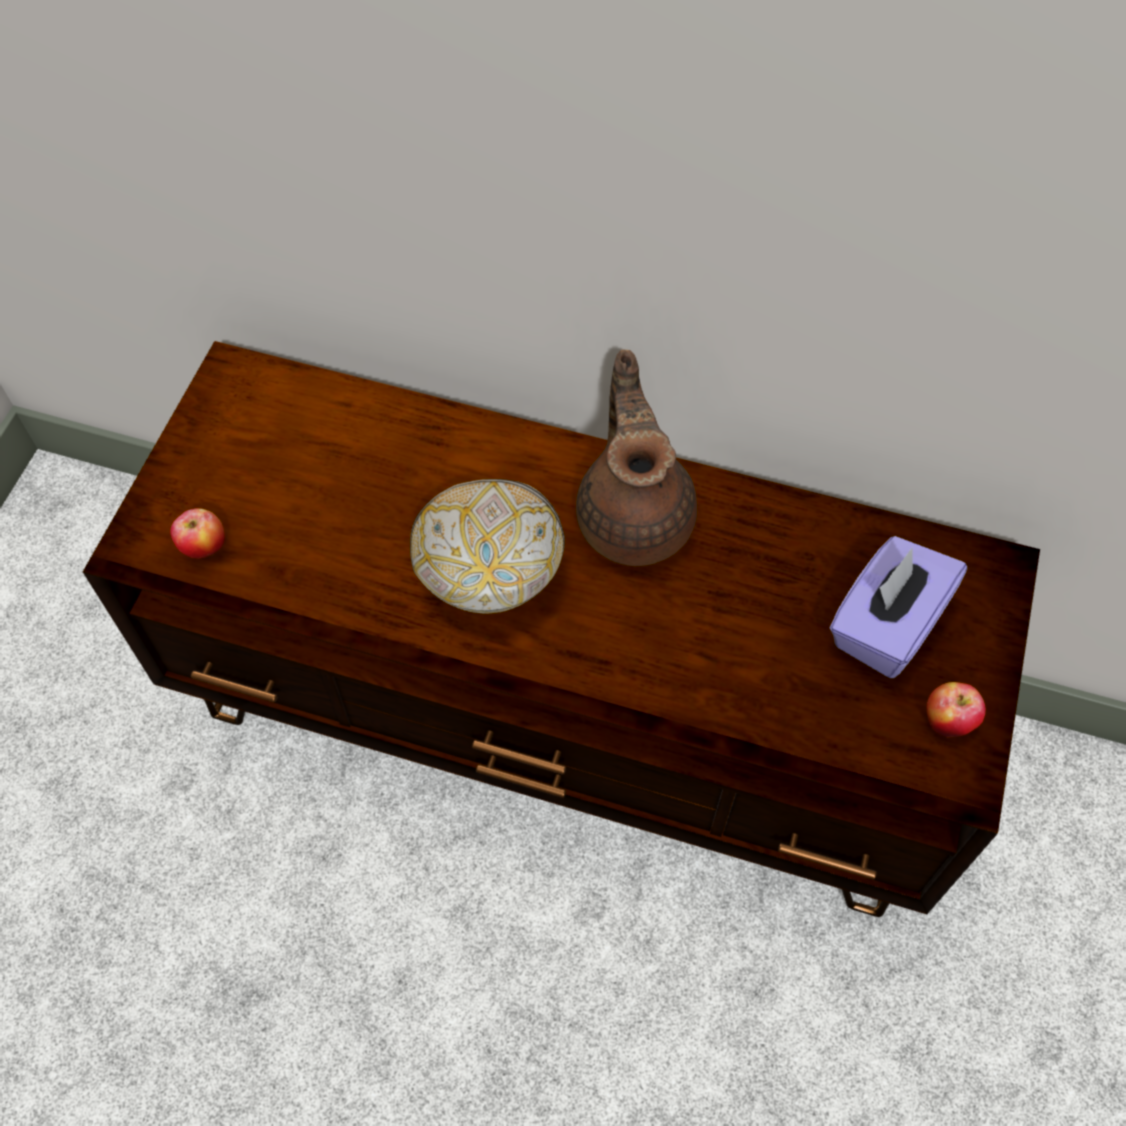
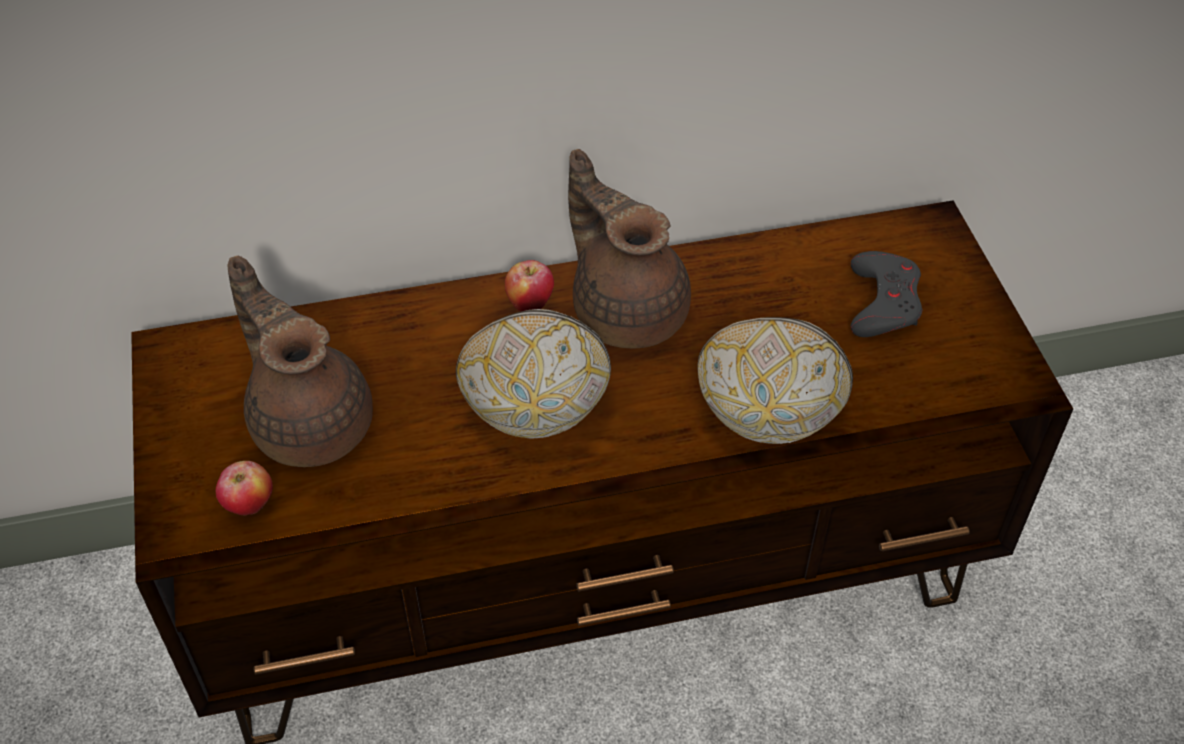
camera: 30 degrees left, 10 degrees down
(299, 493) = (310, 421): none -> brown teapot
(694, 684) = (770, 412): none -> bowl
(885, 625) = (883, 302): purple tissue box -> grey game controller
(947, 721) = (979, 348): apple -> apple (530, 303)

